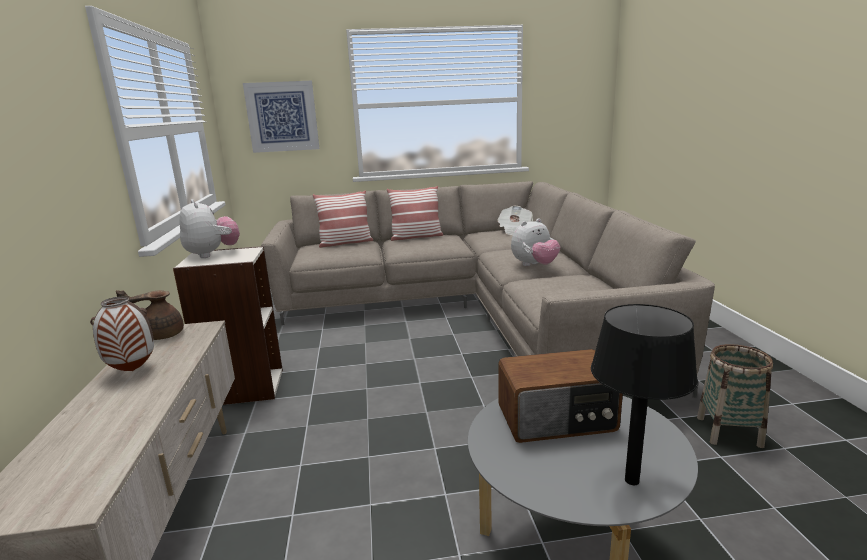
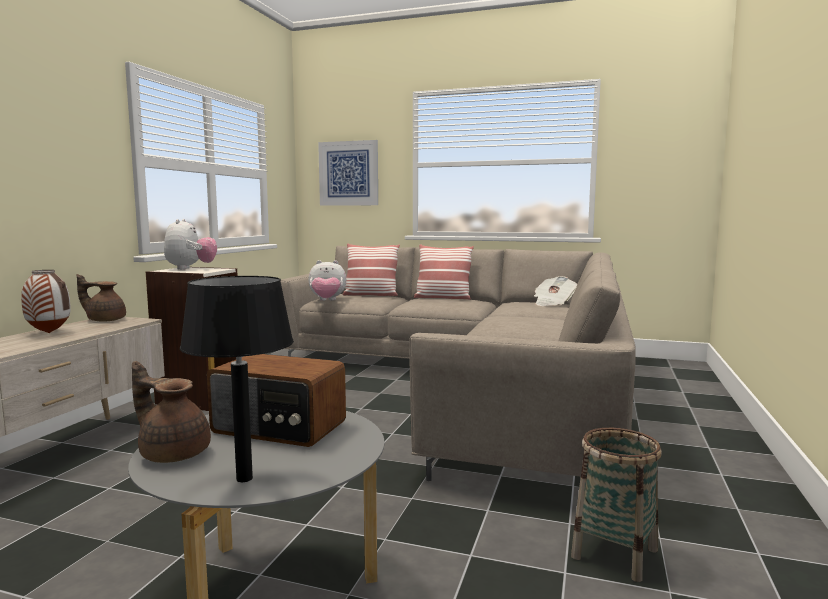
camera: 25 degrees right, 10 degrees down
(530, 476) = (173, 453): none -> brown teapot
(534, 265) = (511, 329): plush toy -> plush toy (327, 300)

